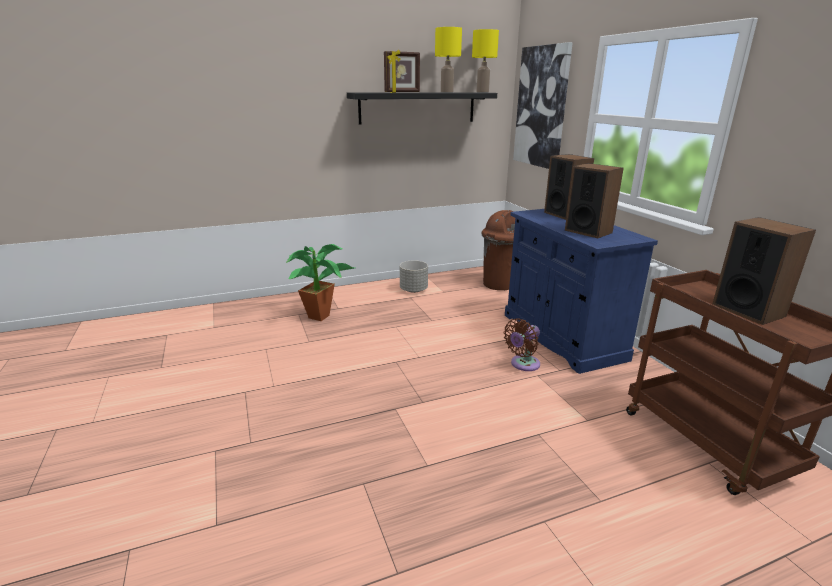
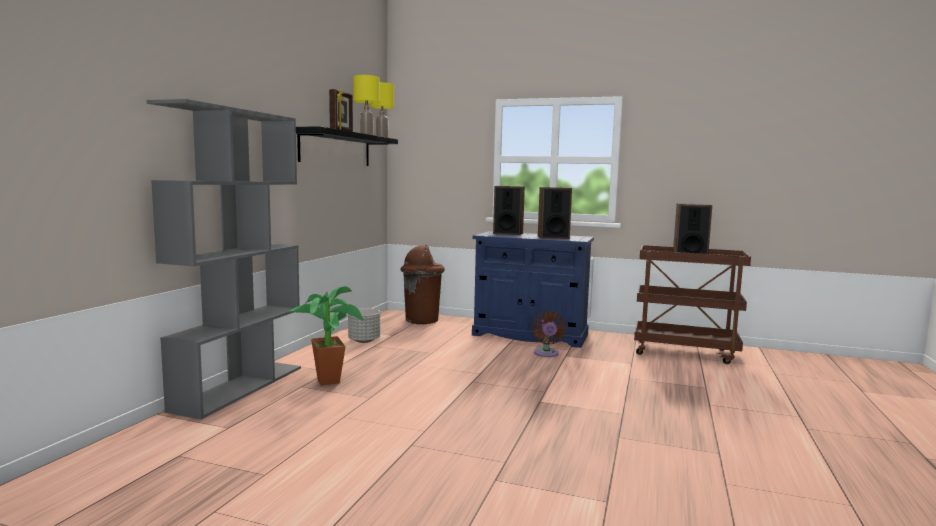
camera: 50 degrees left, 15 degrees down
(274, 301) = (240, 387): none -> grey bookcase
(541, 107) = (432, 153): picture -> none

